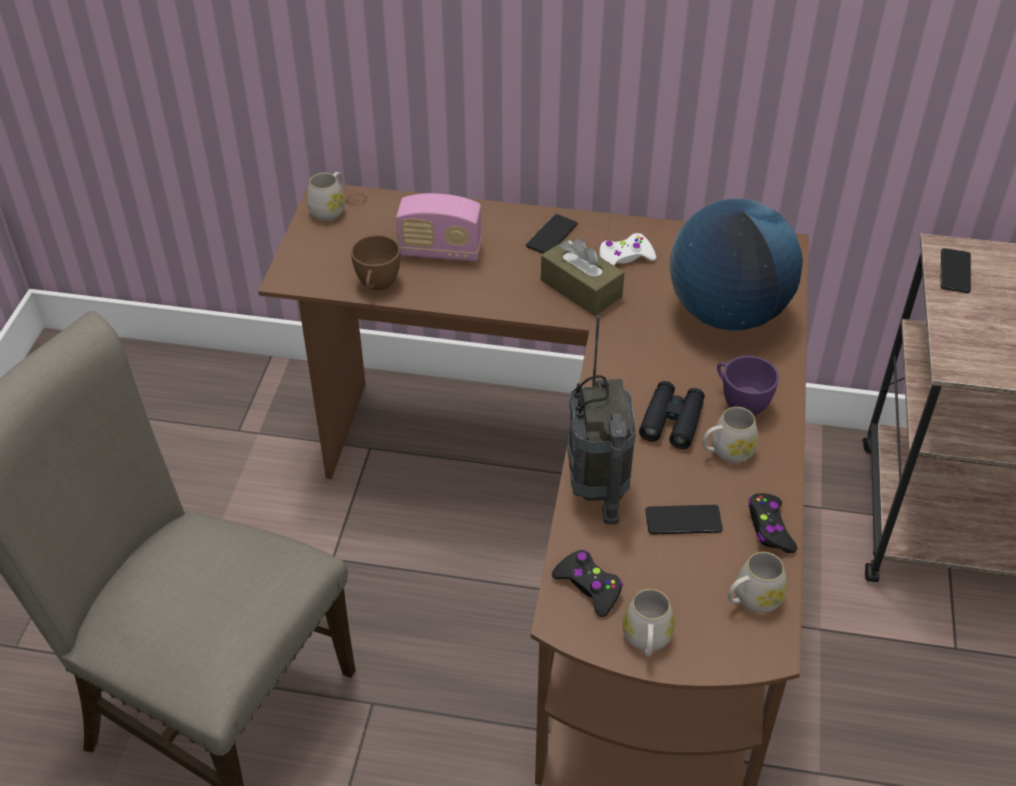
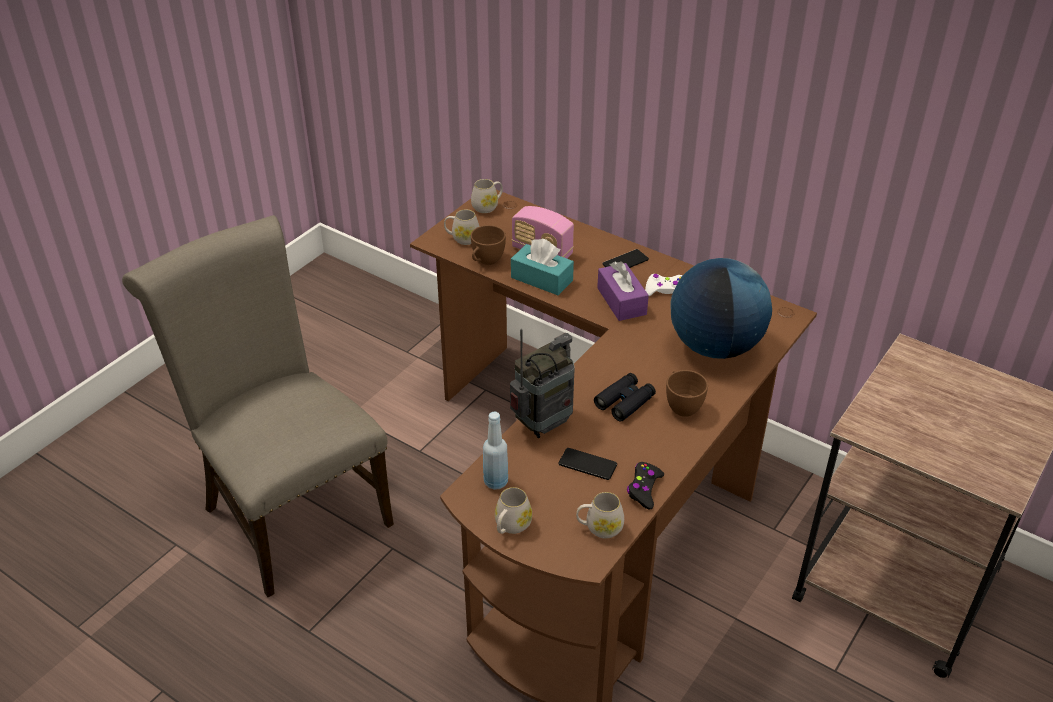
camera: 25 degrees right, 5 degrees down
(464, 289) = (541, 279): none -> turquoise tissue box
(581, 289) = (621, 301): brown tissue box -> purple tissue box
(589, 587) = (496, 482): black game controller -> blue bottle
(596, 487) = (543, 425): radio -> radio turned 150 degrees counterclockwise
(727, 451) = (649, 433): white mug -> white mug (462, 238)
(740, 402) = (681, 405): purple cup -> brown cup
(955, 271) = (906, 366): phone -> none

